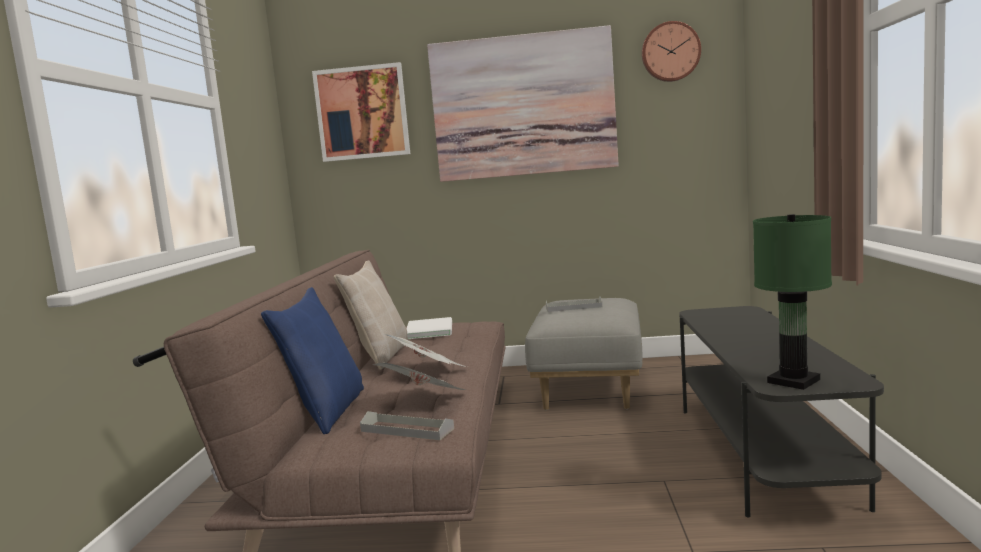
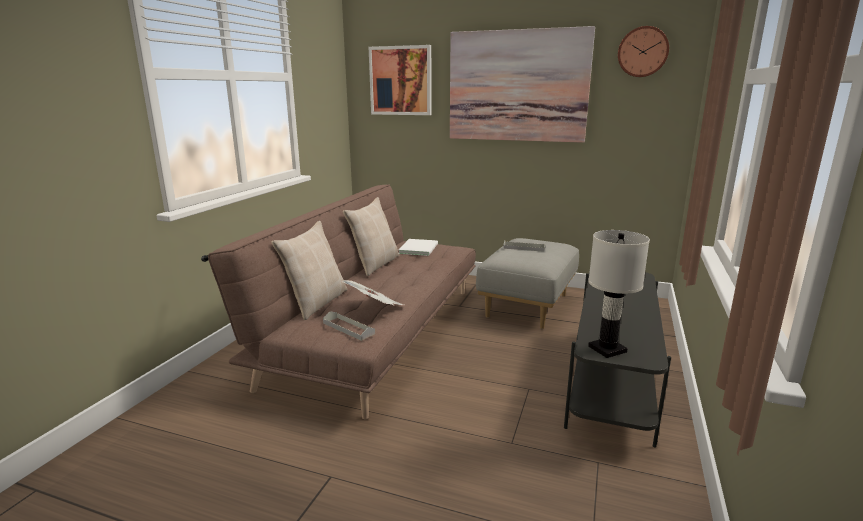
camera: 15 degrees right, 10 degrees up
(326, 411) = (316, 302): blue pillow -> beige pillow
(427, 371) = (392, 284): newspaper -> none
(793, 381) = (607, 349): green table lamp -> white table lamp

